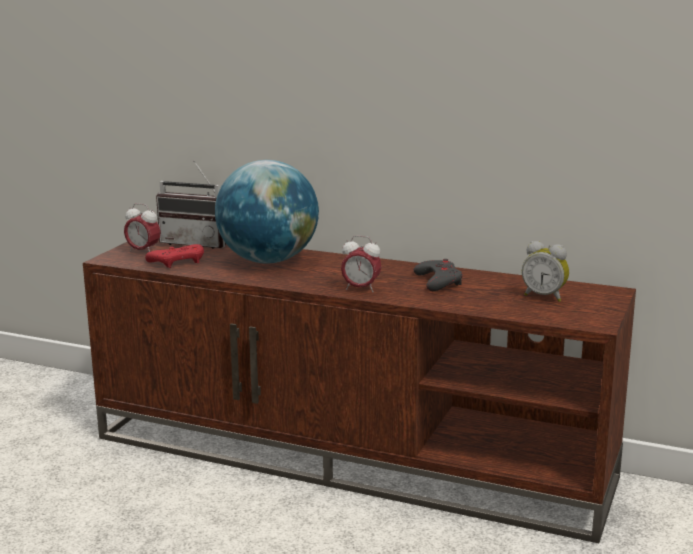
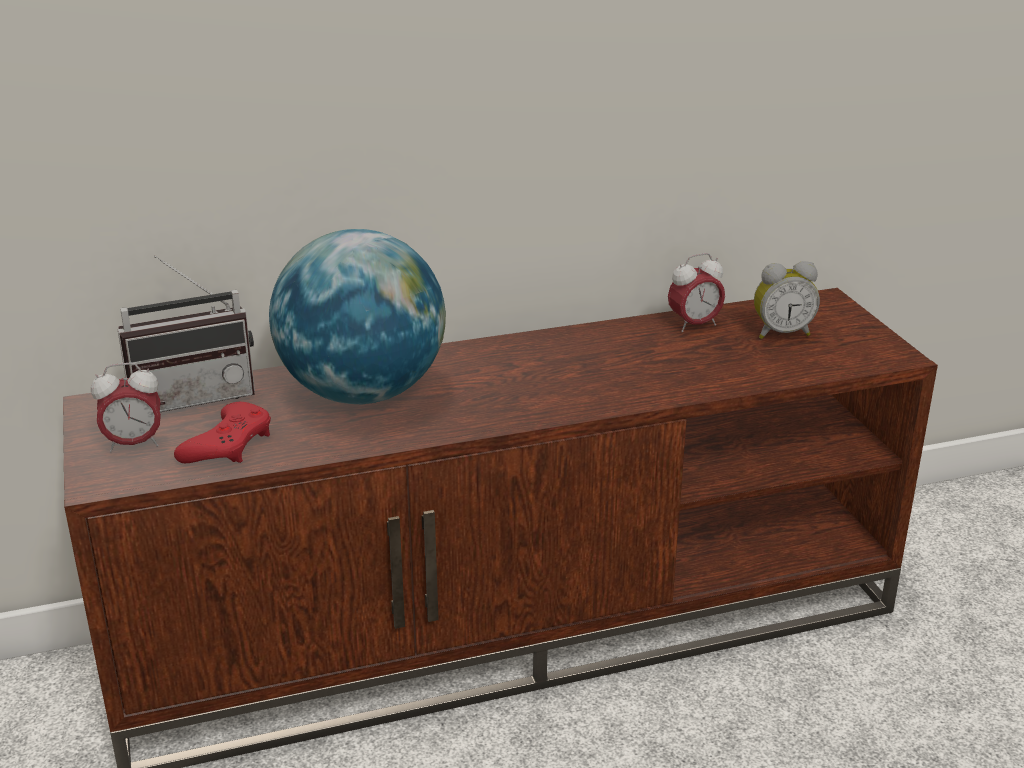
camera: 40 degrees left, 10 degrees up
(361, 289) = (571, 399): alarm clock -> alarm clock (694, 325)
(438, 281) = (634, 350): grey game controller -> none

